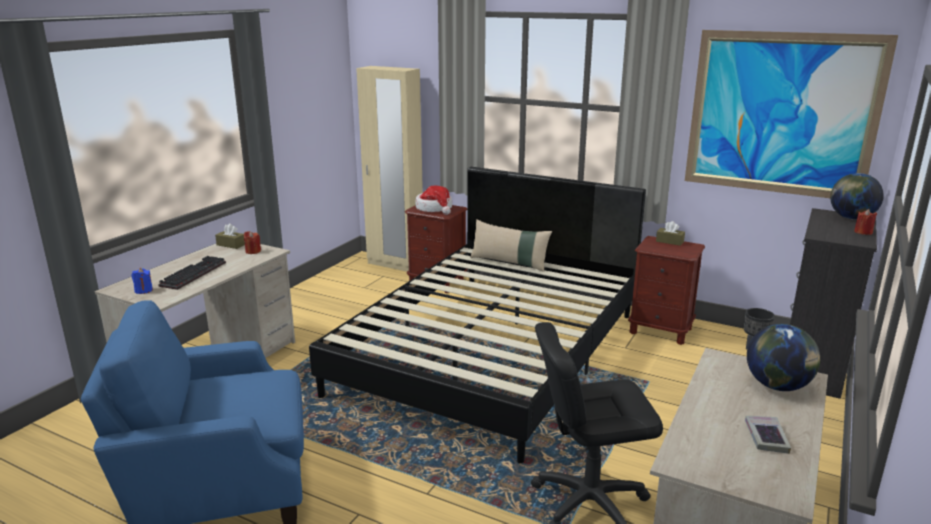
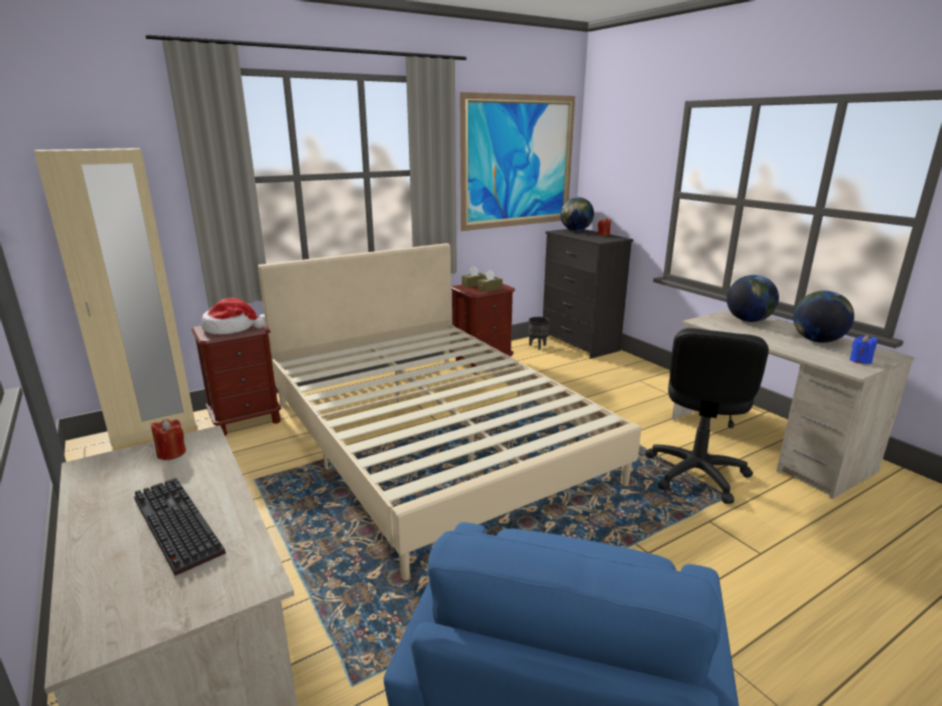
camera: 60 degrees left, 0 degrees up
(143, 290) = (166, 599): blue candle -> blue candle (860, 361)
(231, 245) = (101, 467): brown tissue box -> brown tissue box (490, 289)
(492, 352) = (432, 438): black bed -> beige bed
(509, 262) = (352, 355): beige pillow -> none
(766, 437) = (817, 340): book -> globe

